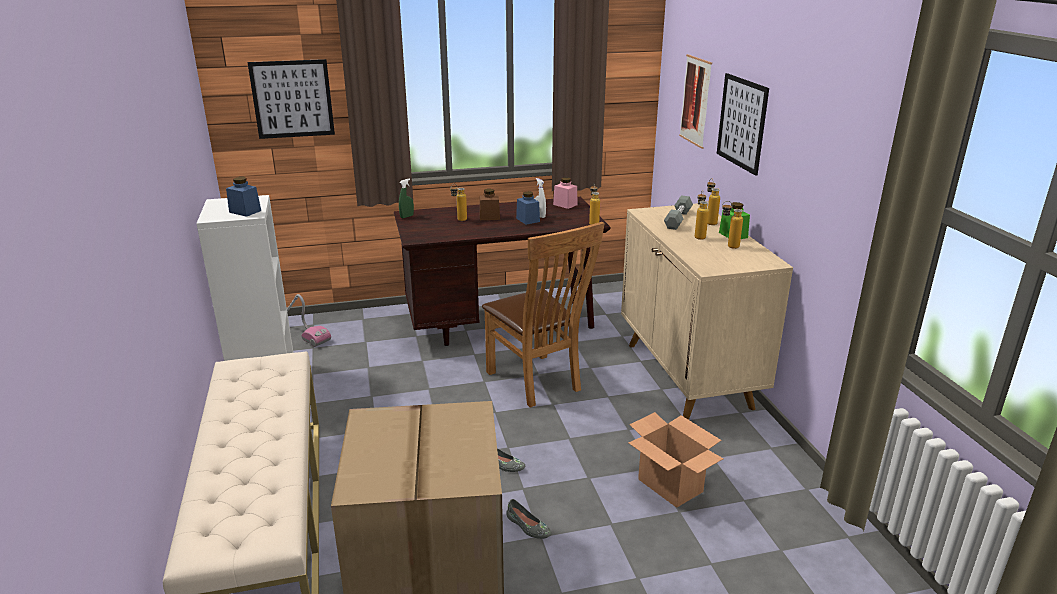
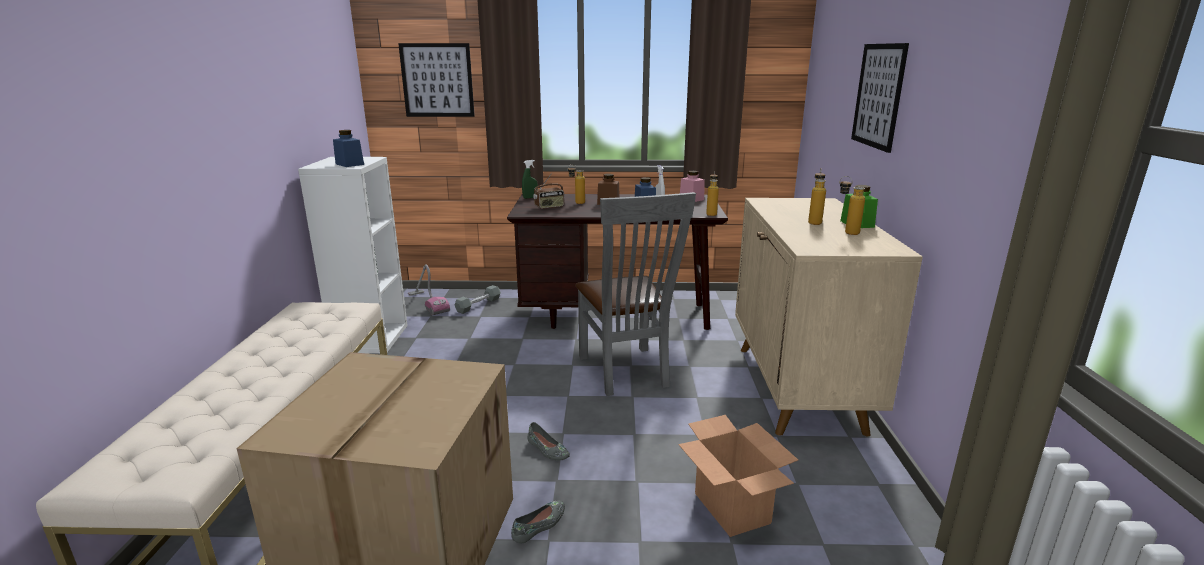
camera: 15 degrees right, 5 degrees down
(435, 228) = (549, 207): none -> radio
(528, 526) = (540, 525): grey shoe -> grey shoe turned 105 degrees counterclockwise
(537, 383) = (626, 373): brown chair -> grey chair
(678, 219) = (797, 208): grey dumbbell -> grey dumbbell (478, 305)
(695, 101) = (836, 88): picture -> none
(709, 222) = (834, 212): bottle -> none

